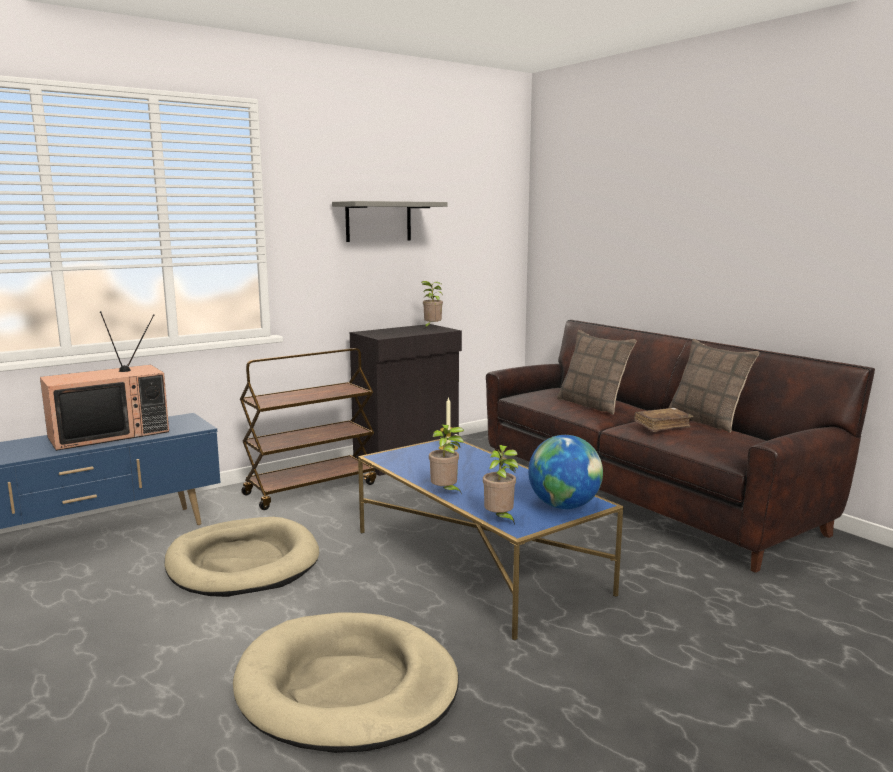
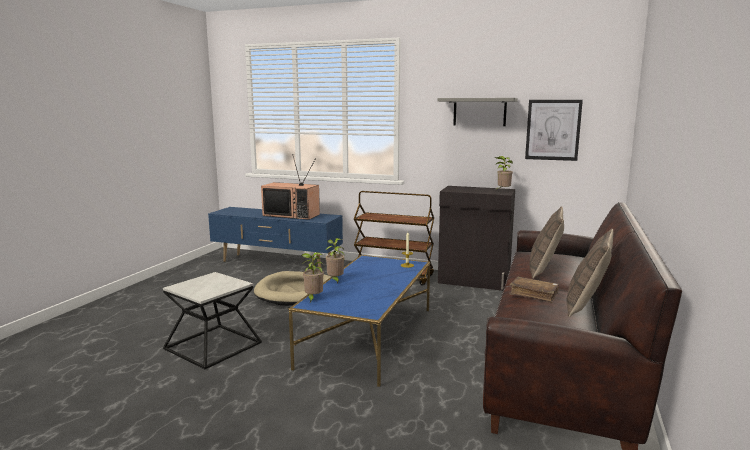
camera: 55 degrees right, 0 degrees up
(347, 688) = (213, 346): beige dog bed -> side table
(459, 243) = (553, 130): none -> picture
(564, 506) = (354, 307): globe -> none

